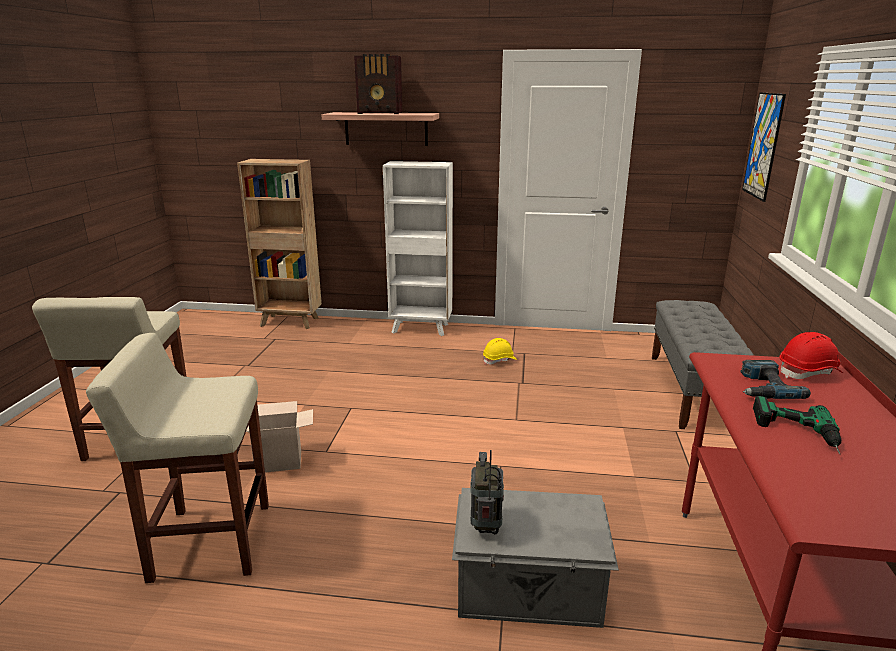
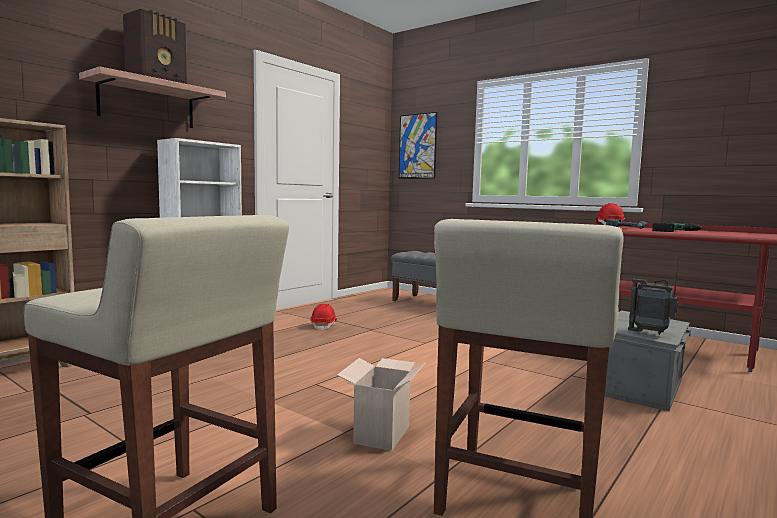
camera: 60 degrees left, 15 degrees down
(499, 360) = (324, 326): yellow hard hat -> red hard hat

